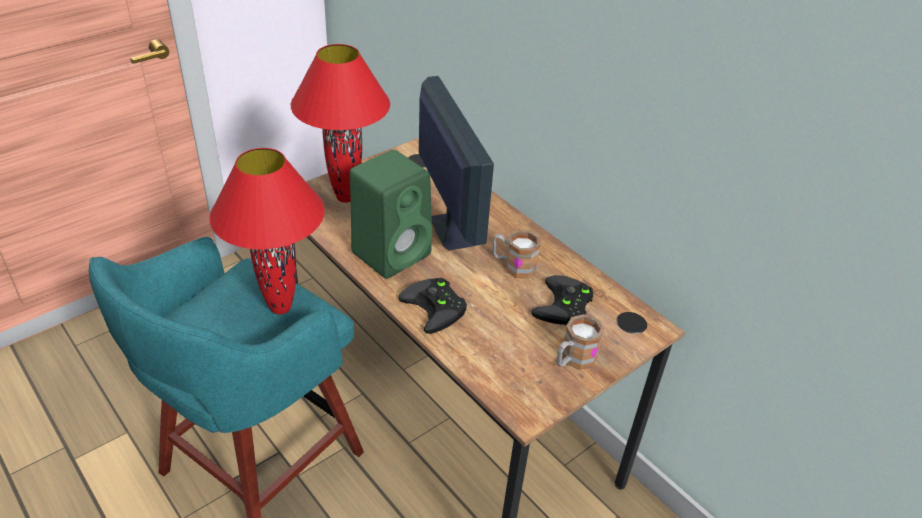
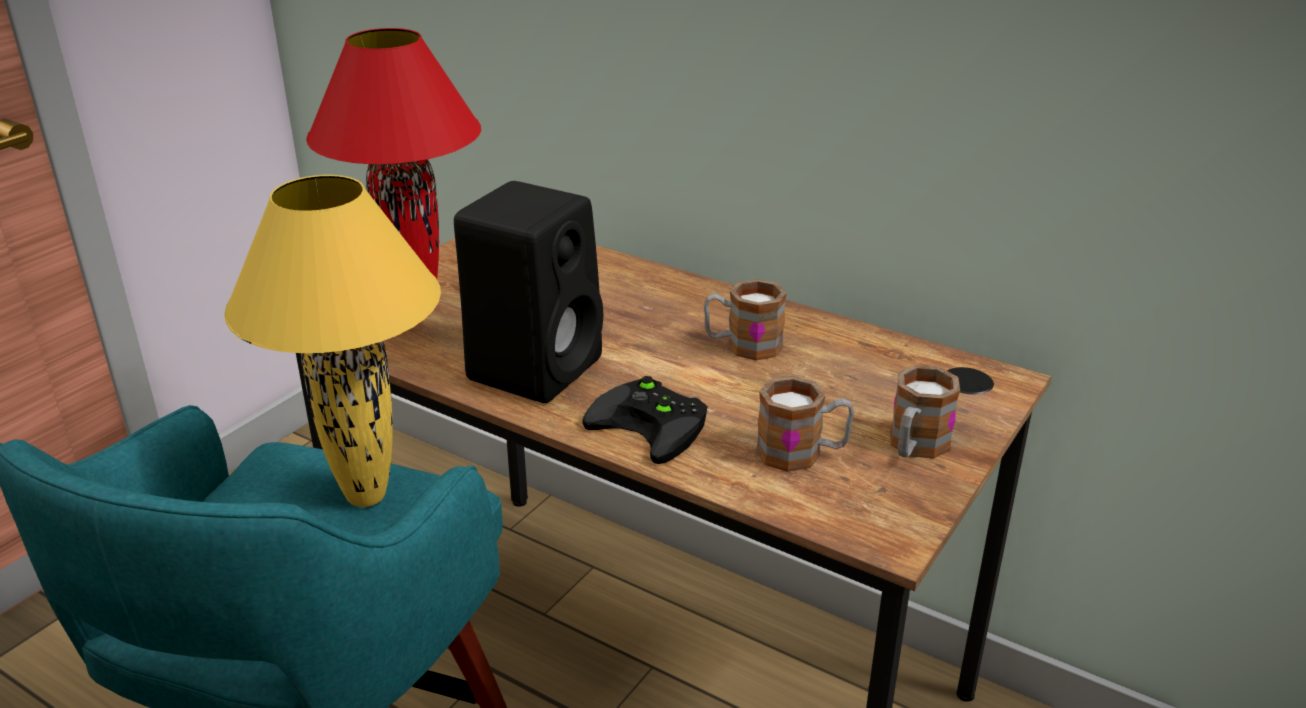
camera: 15 degrees left, 10 degrees down
(280, 308) = (365, 498): red table lamp -> yellow table lamp
(393, 252) = (536, 366): green speaker -> black speaker
(451, 229) = (616, 319): monitor -> none
(508, 347) = (802, 453): none -> mug
(565, 307) = (855, 381): black game controller -> none

